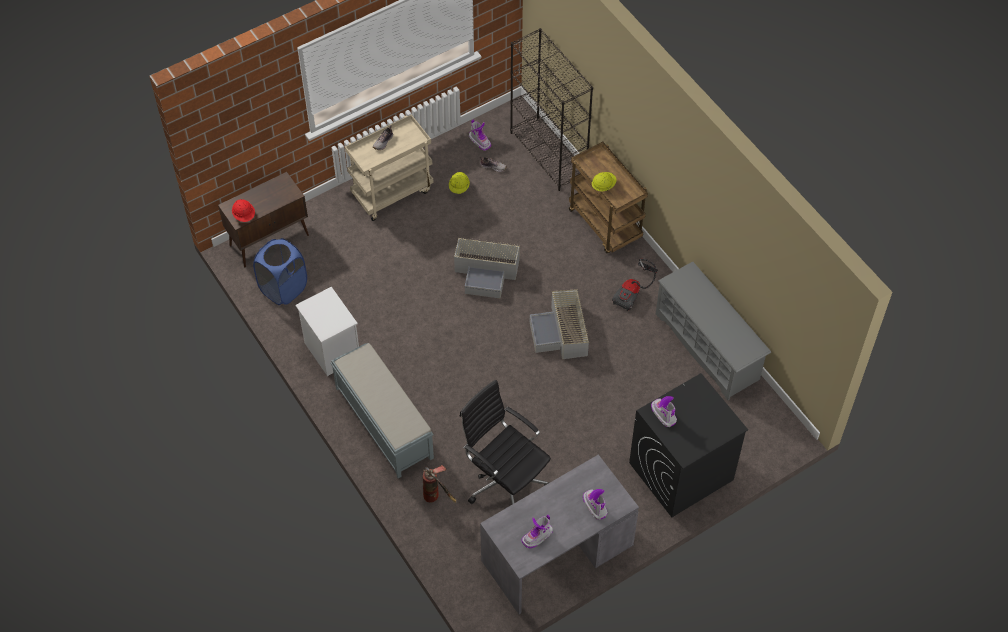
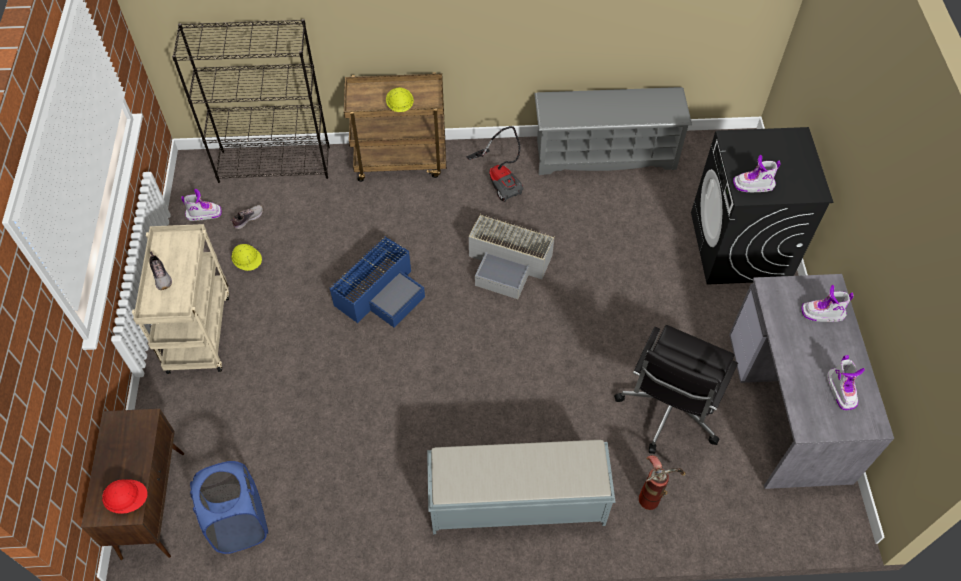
camera: 60 degrees left, 0 degrees up
(331, 350) = (373, 512): white nightstand -> none
(487, 272) = (381, 292): grey storage box -> blue storage box
(505, 481) = (668, 410): black office chair -> black office chair turned 45 degrees counterclockwise

